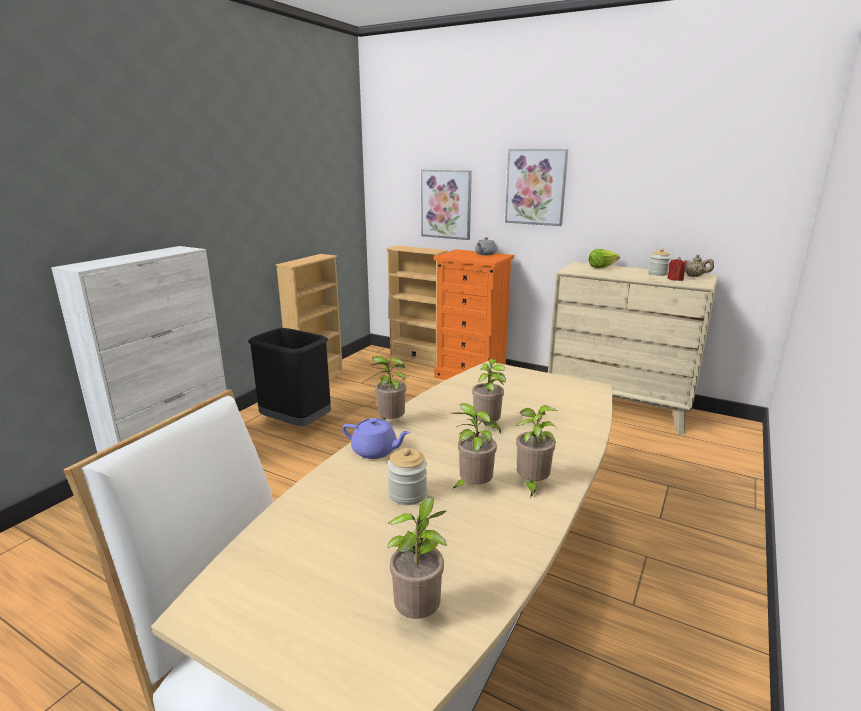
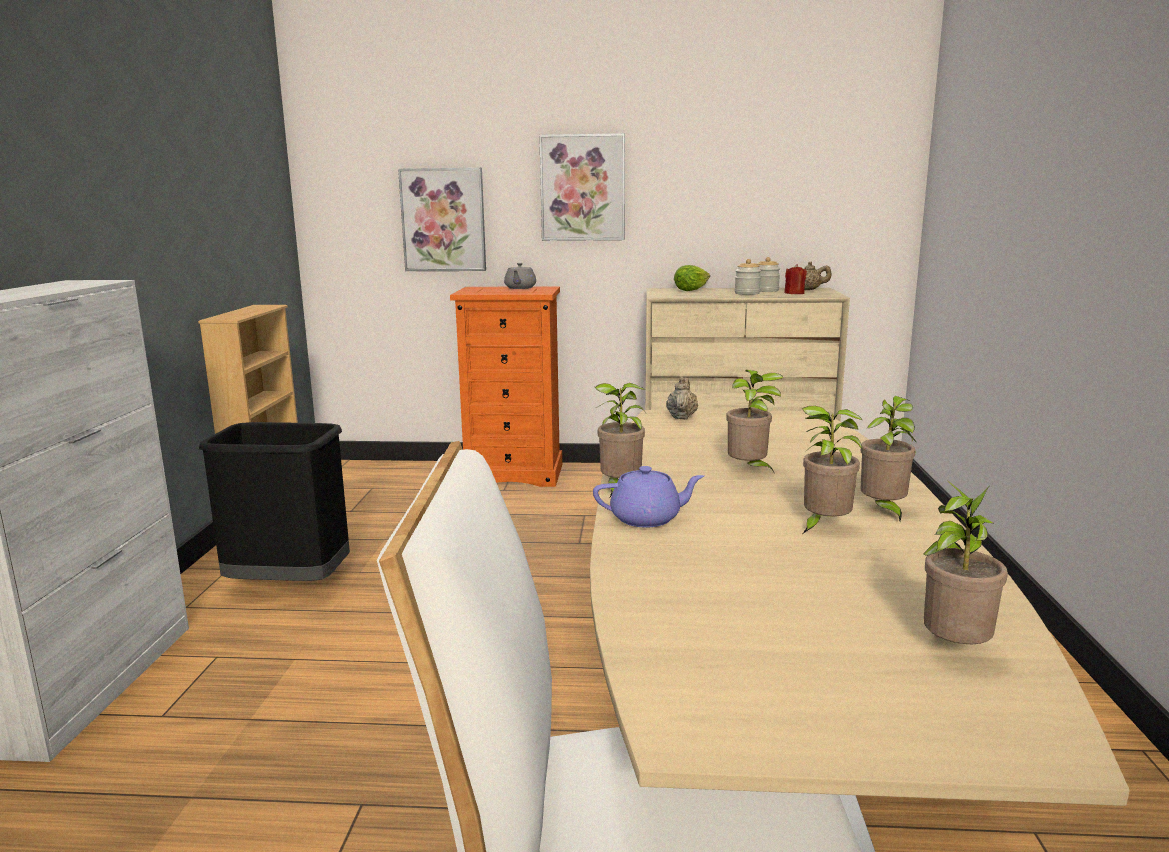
camera: 25 degrees left, 5 degrees down
(407, 494) = (758, 550): jar -> jar (747, 293)
(417, 359) = (415, 467): beige bookcase -> none
(503, 372) = (682, 417): none -> beige teapot

